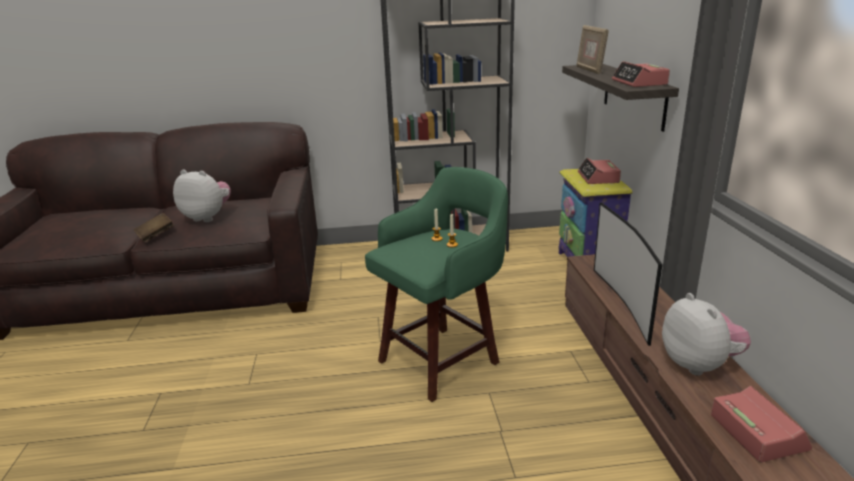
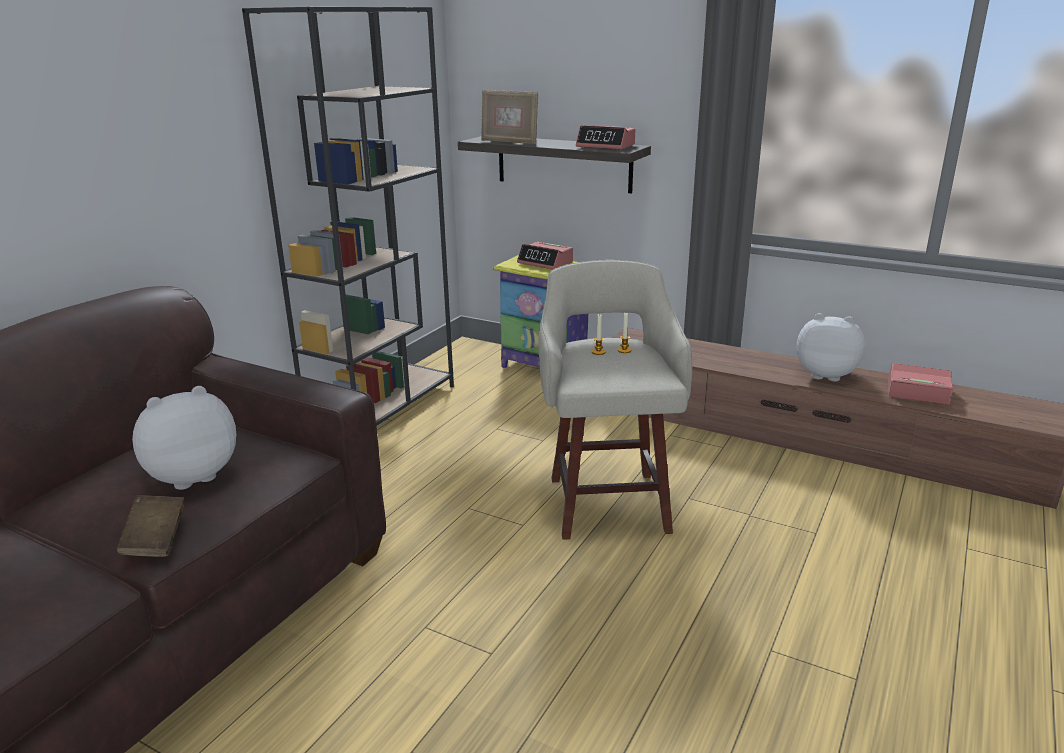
camera: 55 degrees left, 0 degrees up
(443, 360) = (608, 501): green stool -> beige stool
(624, 303) = (710, 361): television -> none

